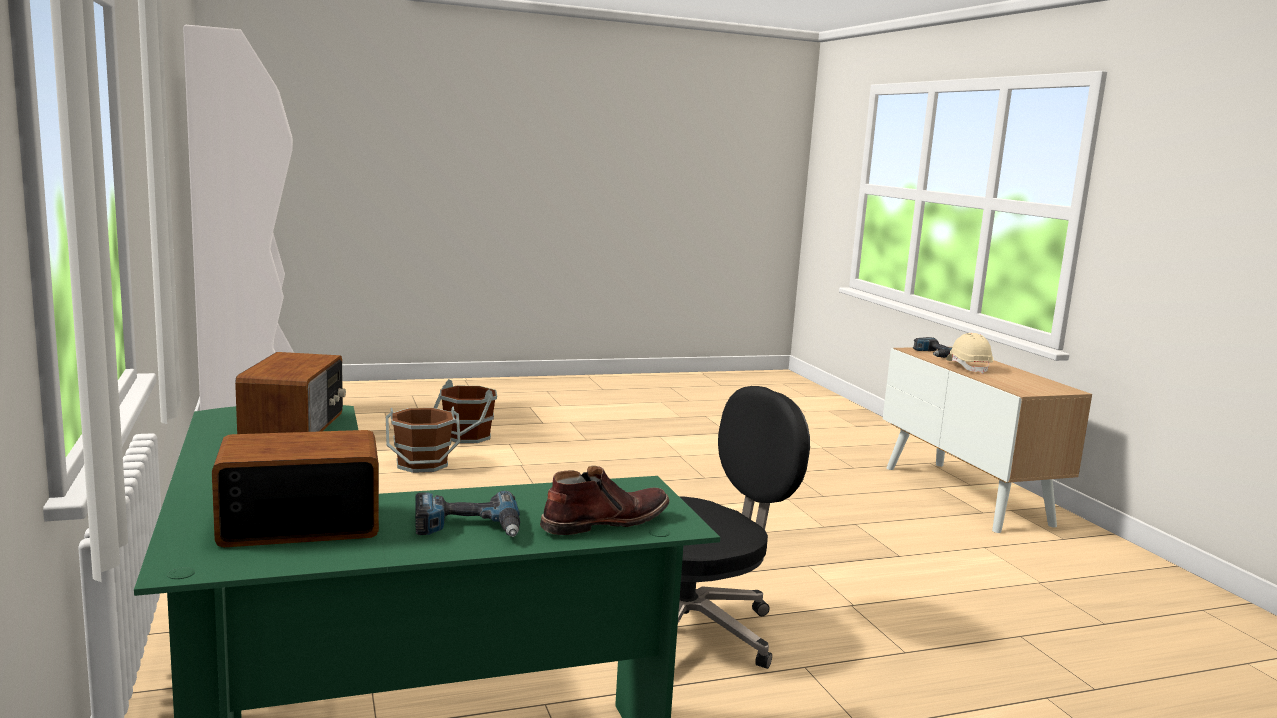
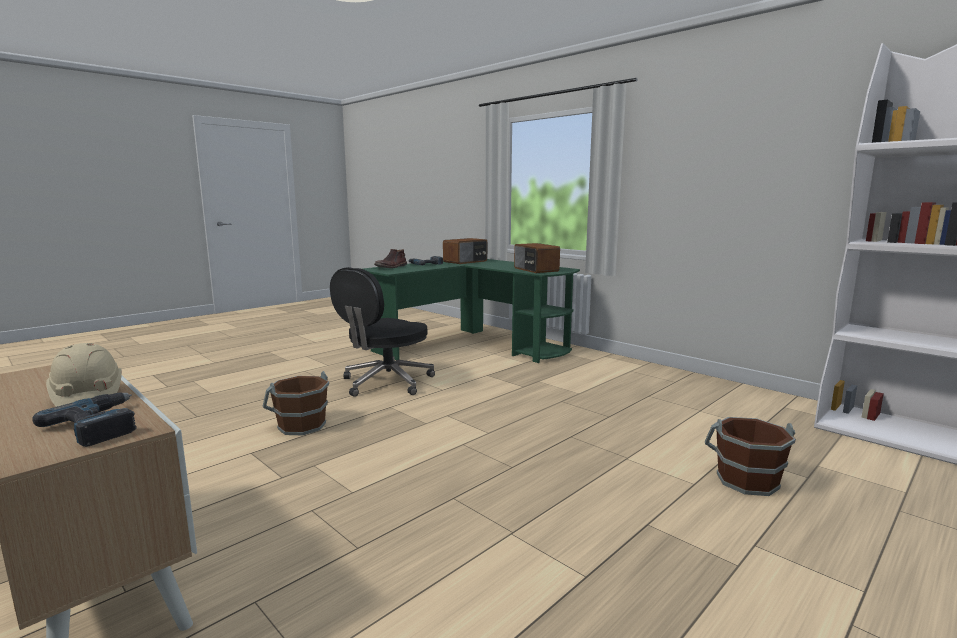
camera: 155 degrees right, 0 degrees up
(422, 464) = (687, 434): brown bucket -> brown bucket (301, 425)

